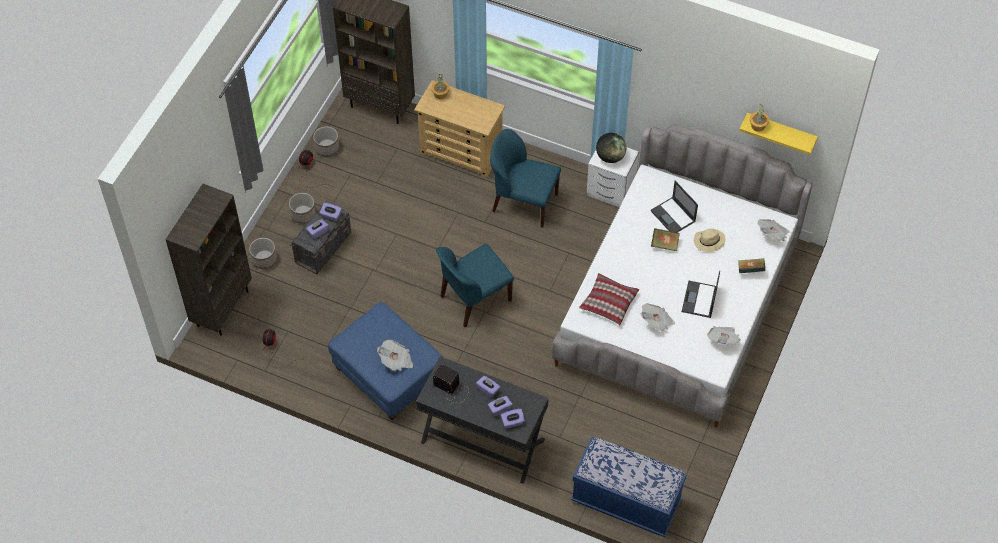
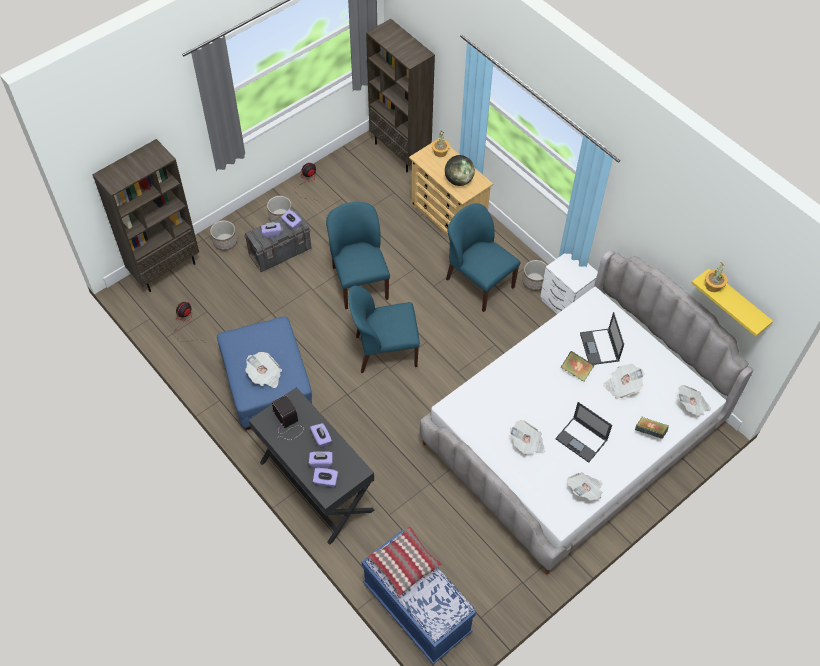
camera: 25 degrees right, 0 degrees up
(327, 148) = (334, 170): planter -> planter (534, 282)
(414, 246) = (359, 282): none -> blue chair
(608, 303) = (489, 404): pillow -> pillow (404, 563)
(610, 157) = (569, 268): globe -> globe (458, 180)
(699, 300) = (582, 440): laptop -> laptop turned 90 degrees counterclockwise
(708, 241) = (622, 386): beige hat -> newspaper

